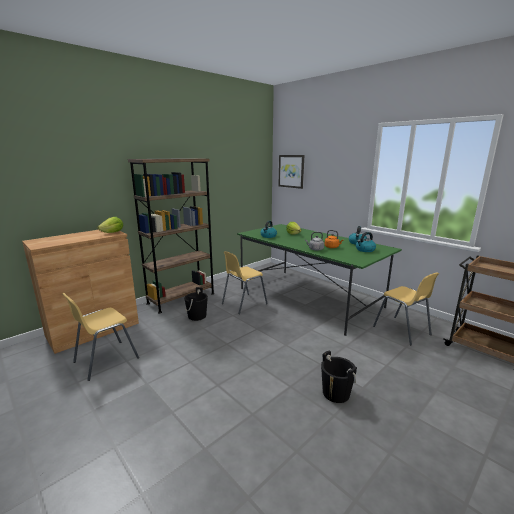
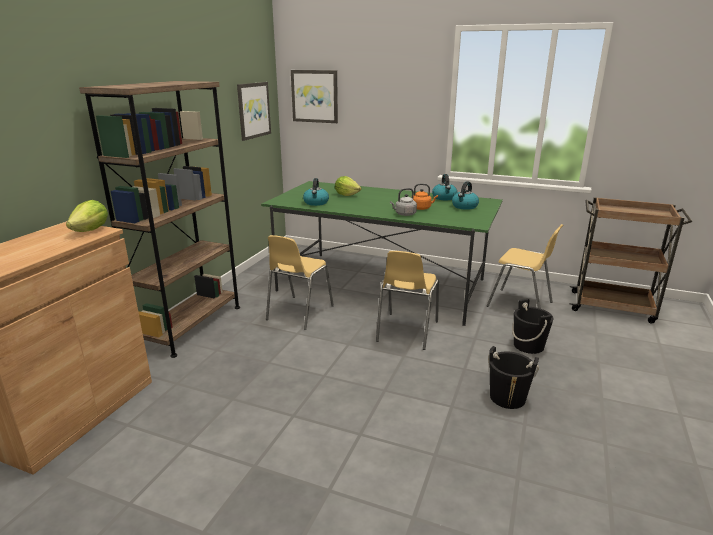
camera: 25 degrees left, 5 degrees up
(105, 360) = (148, 455): yellow chair -> yellow chair (406, 331)
(197, 316) = (243, 347): black bucket -> black bucket (528, 345)
(250, 178) = (253, 110): none -> picture

